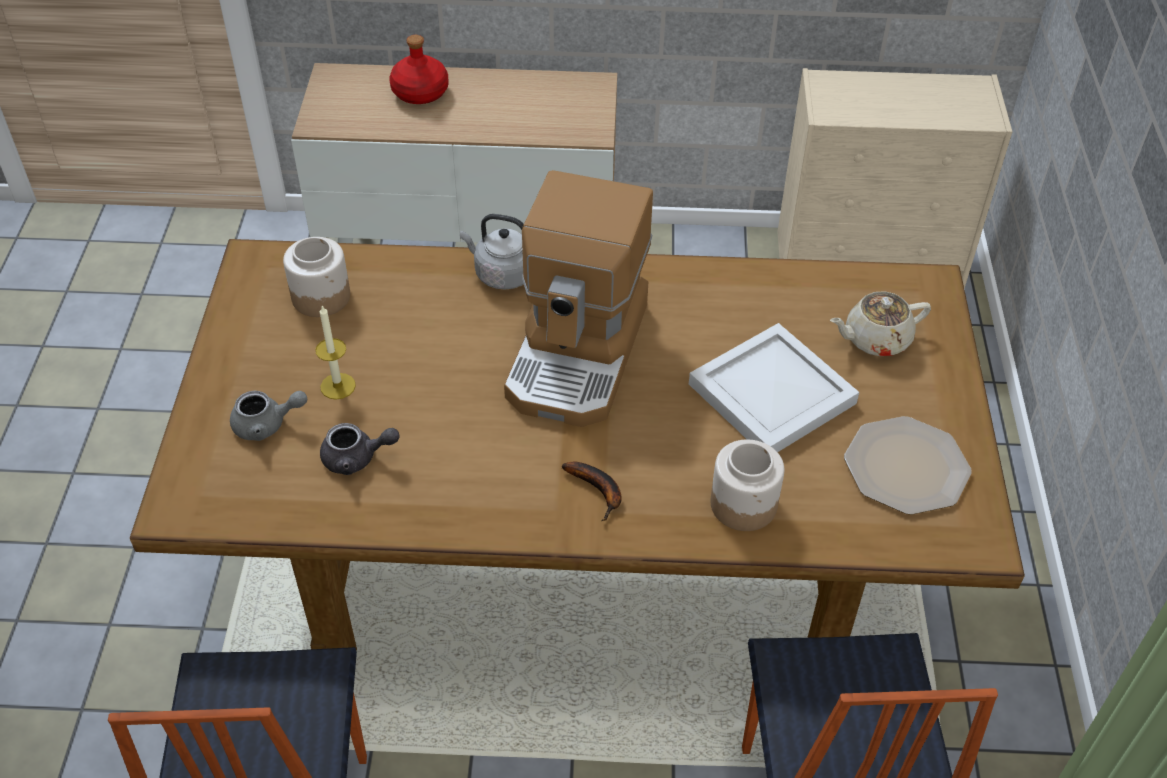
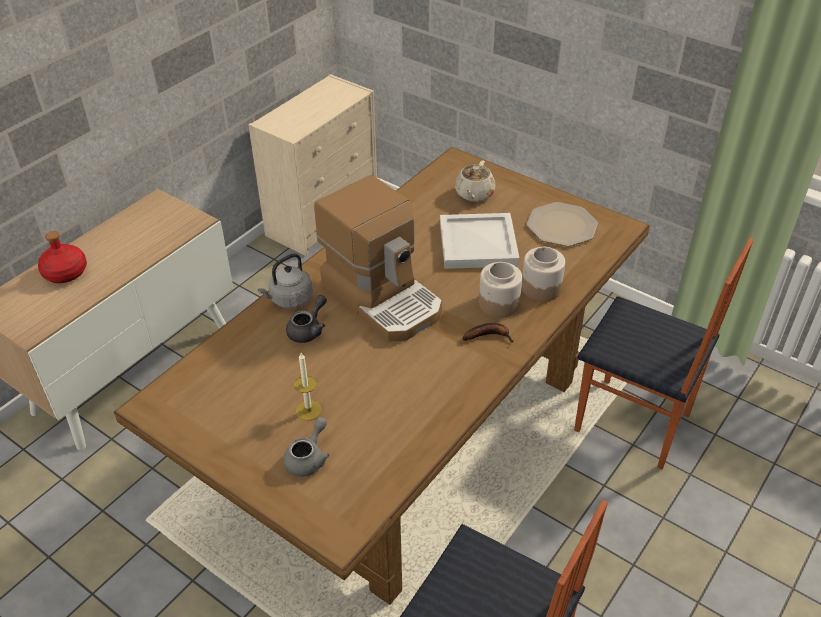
camera: 55 degrees left, 5 degrees down
(321, 296) = (221, 386): jar -> jar (498, 303)
(357, 458) = (376, 426): grey teapot -> grey teapot (308, 330)

